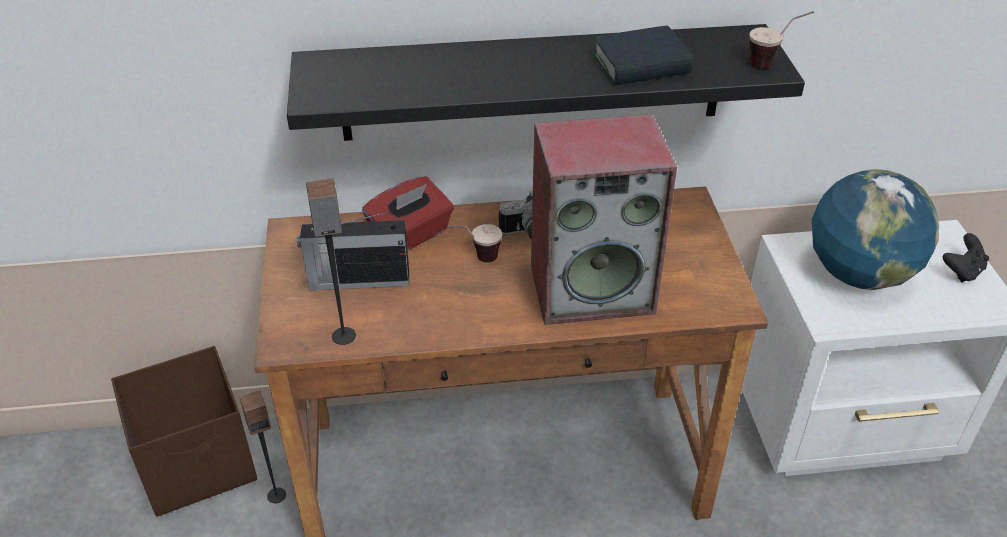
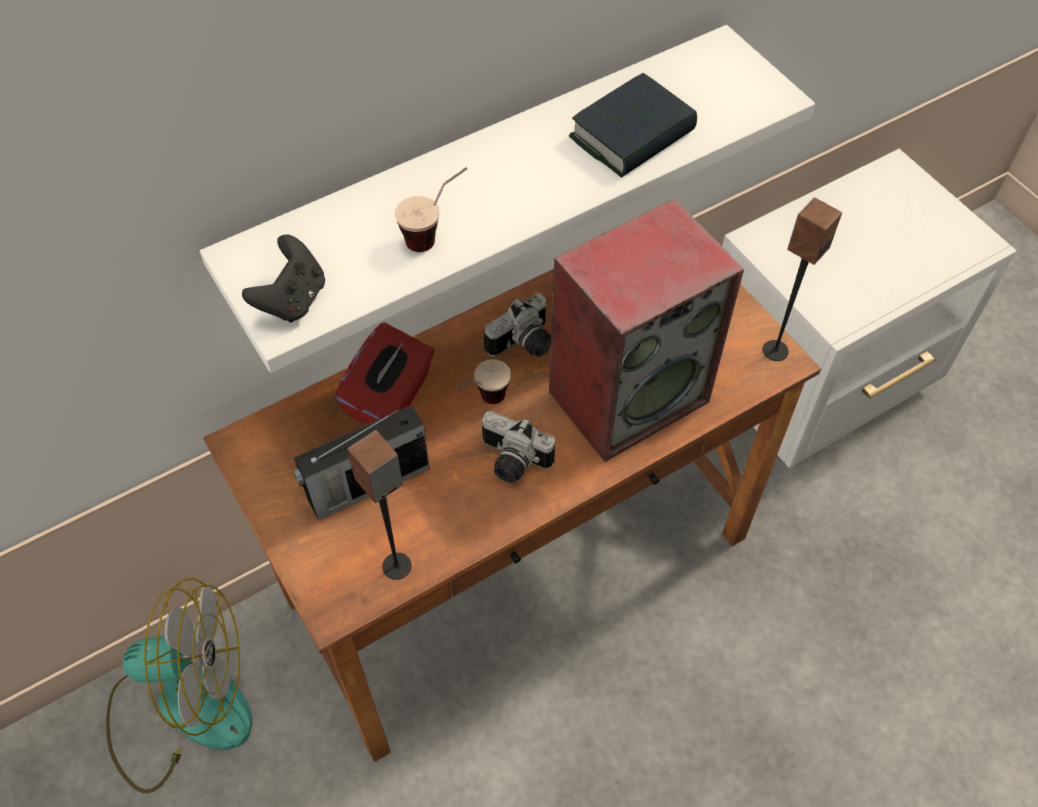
camera: 25 degrees left, 15 degrees up
(199, 464) = (182, 707): brown storage box -> fan
(276, 495) = (293, 705): speaker -> speaker (774, 350)
(472, 301) = (511, 462): none -> camera
(533, 83) = (485, 176): black shelf -> white shelf
(773, 63) = (769, 85): cup -> cup (435, 235)
(859, 274) = (840, 251): globe -> none
(962, 271) = (931, 213): black game controller -> black game controller (292, 299)

